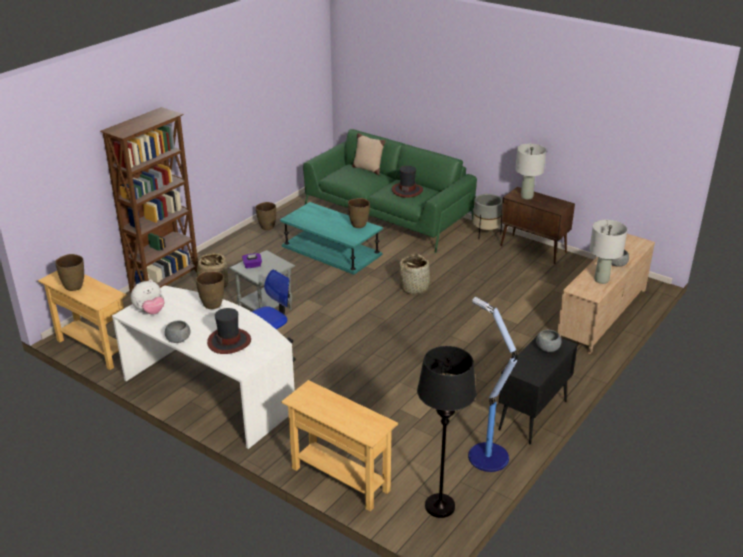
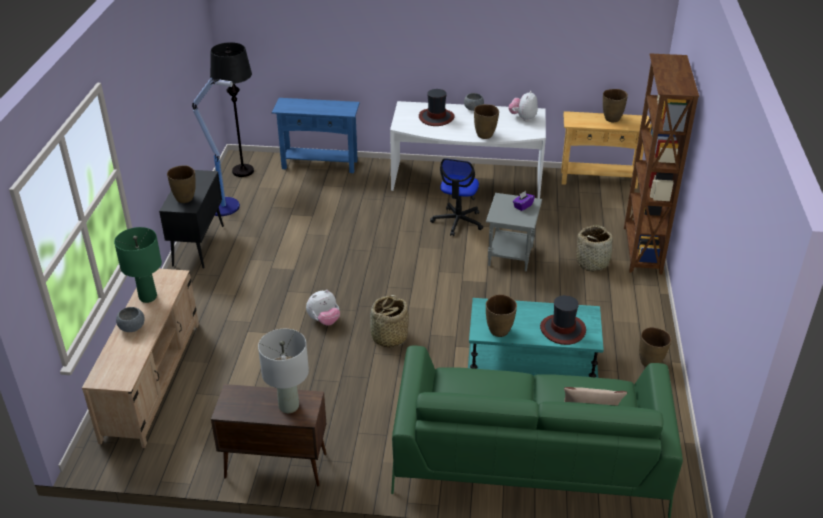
camera: 150 degrees right, 5 degrees up
(340, 479) = (319, 164): beige console table -> blue console table
(407, 190) = (482, 389): hat -> hat (563, 329)
(453, 312) = (324, 320): none -> plush toy
(486, 233) = (360, 473): grey planter -> none
(547, 348) = (185, 199): grey bowl -> brown vase
(601, 280) = (148, 297): grey table lamp -> green table lamp

